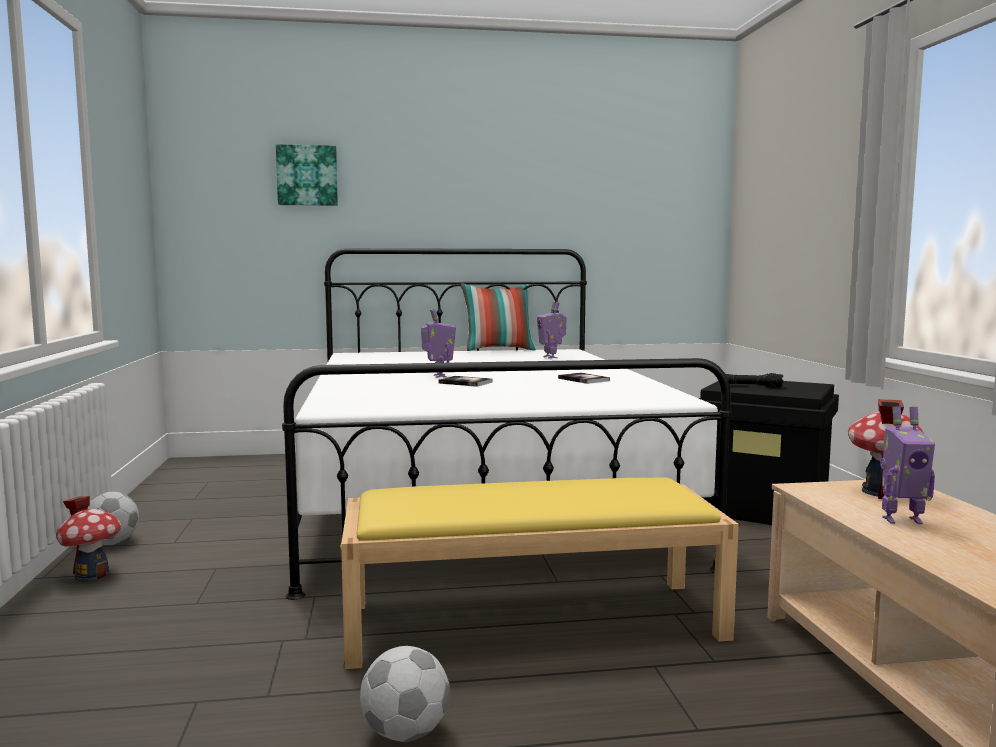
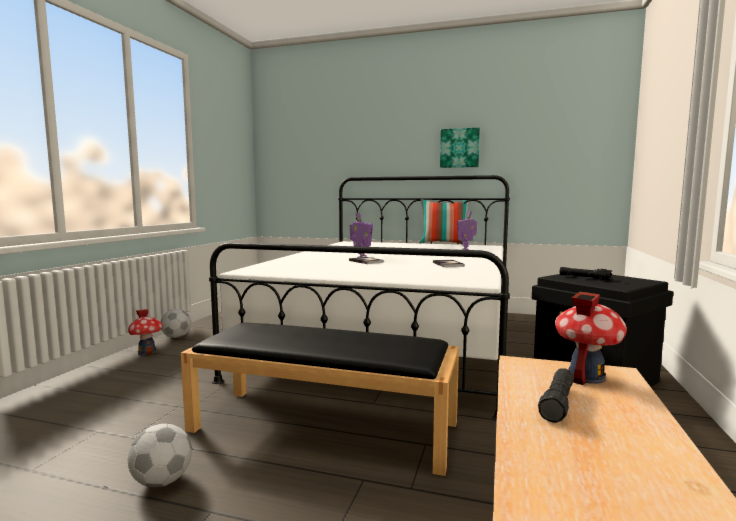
camera: 25 degrees right, 0 degrees up
(307, 175) = (332, 134): picture -> picture (459, 148)
(534, 620) = (325, 426): yellow bench -> black bench
(901, 519) = (557, 404): toy robot -> black flashlight

